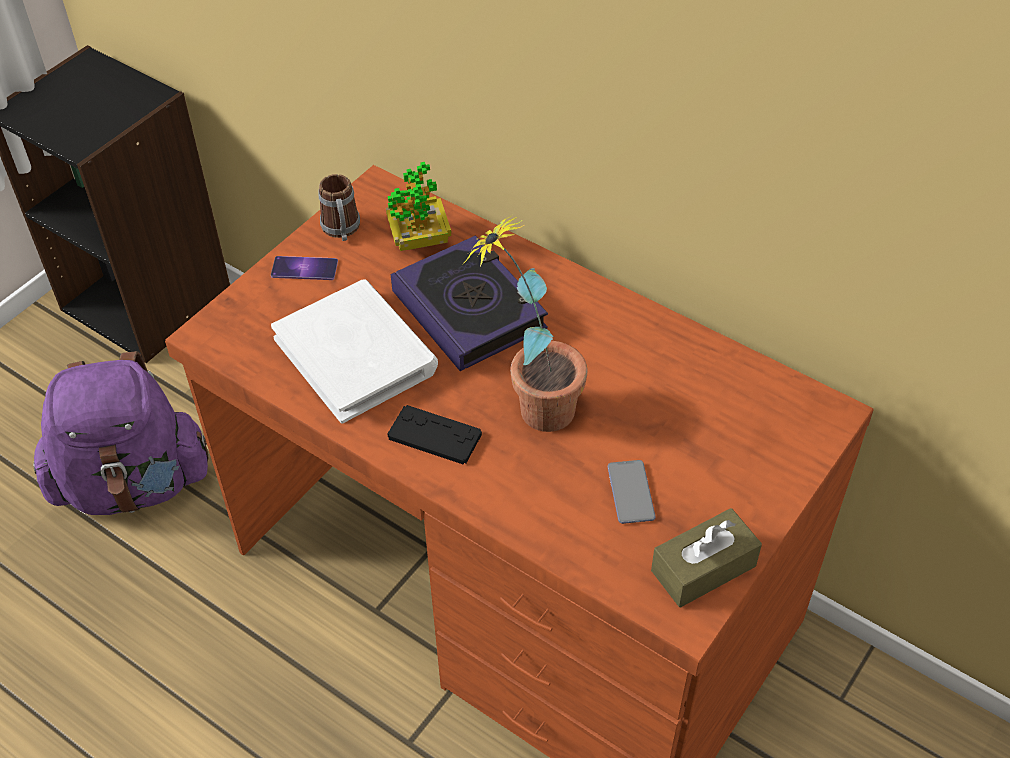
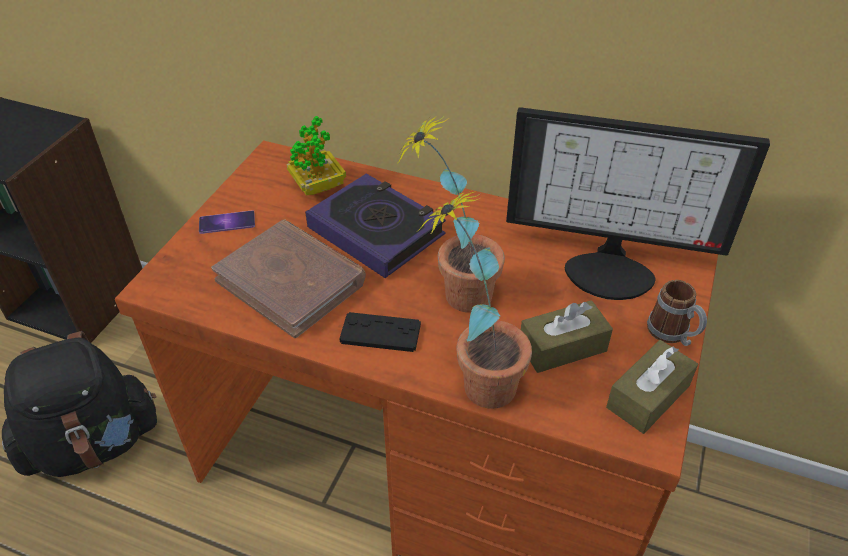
camera: 15 degrees left, 5 degrees down
(133, 484) = (94, 444): purple backpack -> black backpack
(342, 230) = (251, 190): mug -> mug (672, 334)
(356, 355) = (291, 281): white book -> brown book
(520, 509) = (475, 379): none -> potted plant
(630, 492) = (562, 347): phone -> brown tissue box
(727, 409) = (611, 269): none -> monitor

